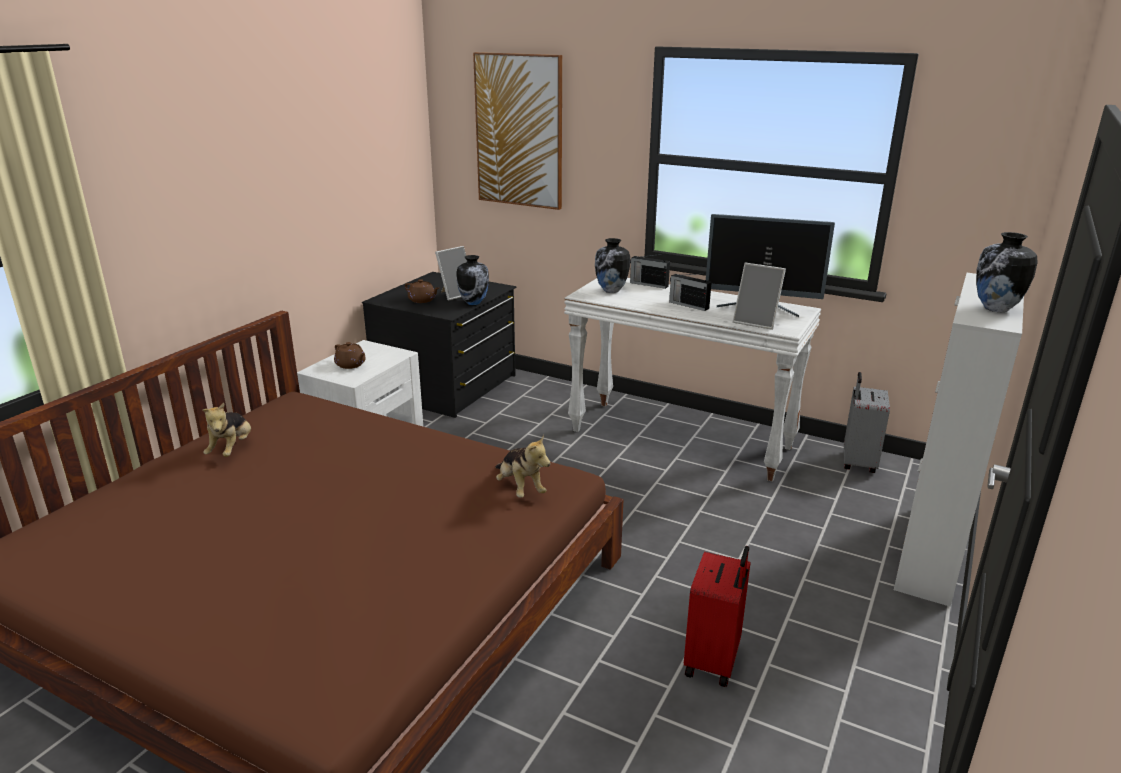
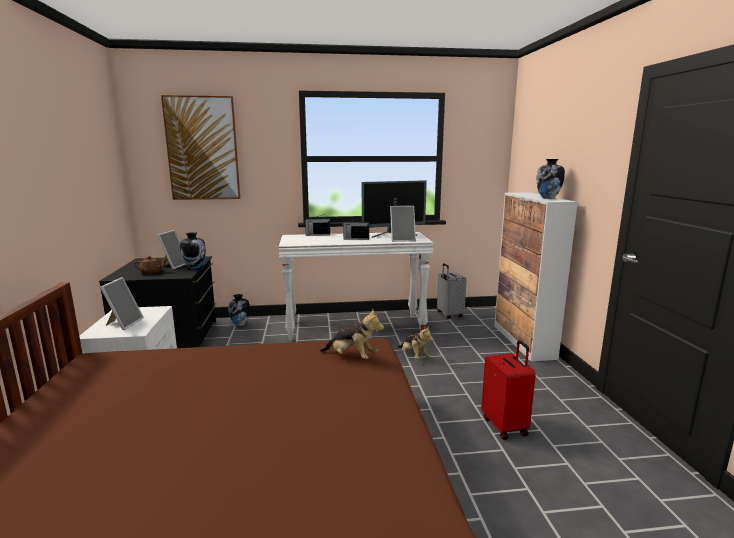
camera: 35 degrees left, 10 degrees down
(232, 449) = (70, 406): plush toy -> plush toy (414, 356)
(351, 365) = (123, 323): brown teapot -> picture frame
(611, 291) = (301, 240): vase -> vase (240, 324)

